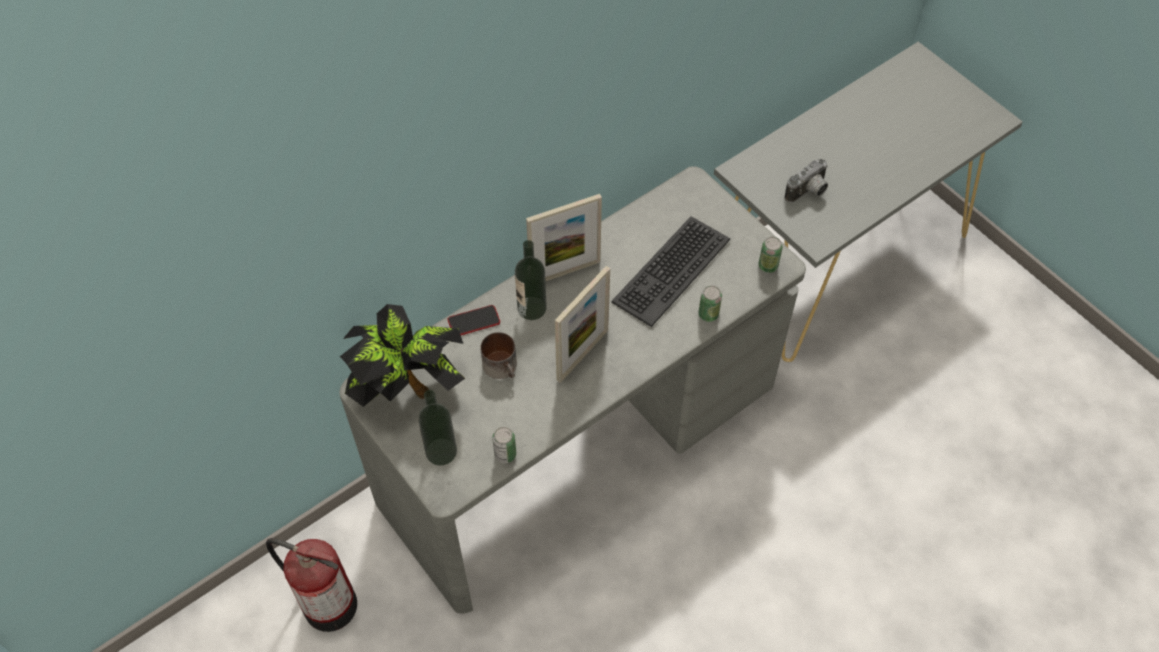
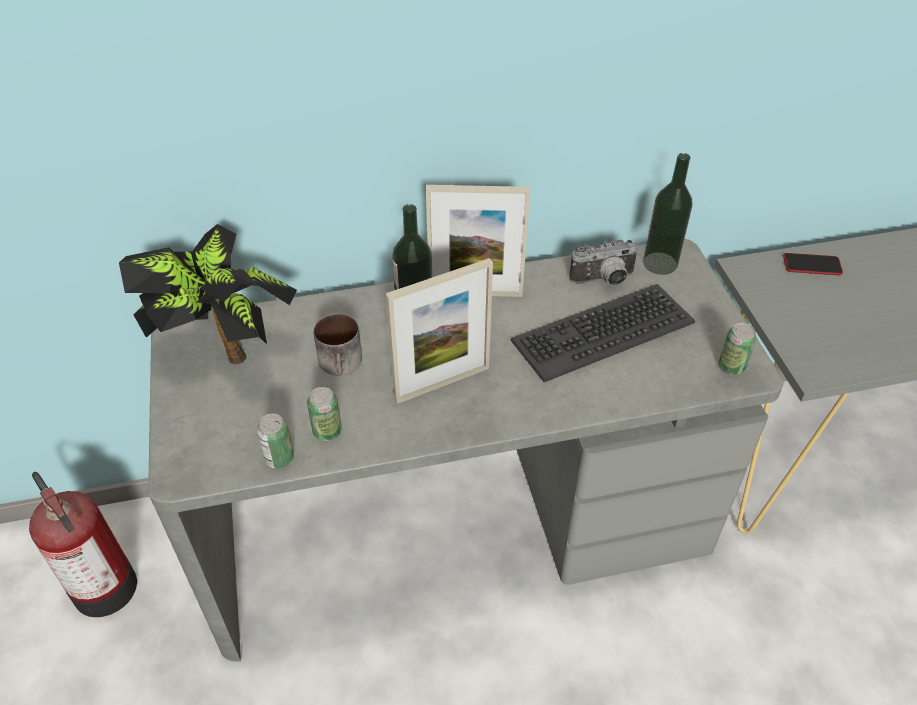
camera: 25 degrees right, 10 degrees down
(441, 451) = (210, 426): bottle -> bottle (660, 263)
(474, 321) = (342, 307): phone -> phone (812, 265)
(708, 314) = (625, 394): can -> can (327, 431)
(808, 192) = (825, 316): camera -> camera (604, 281)

